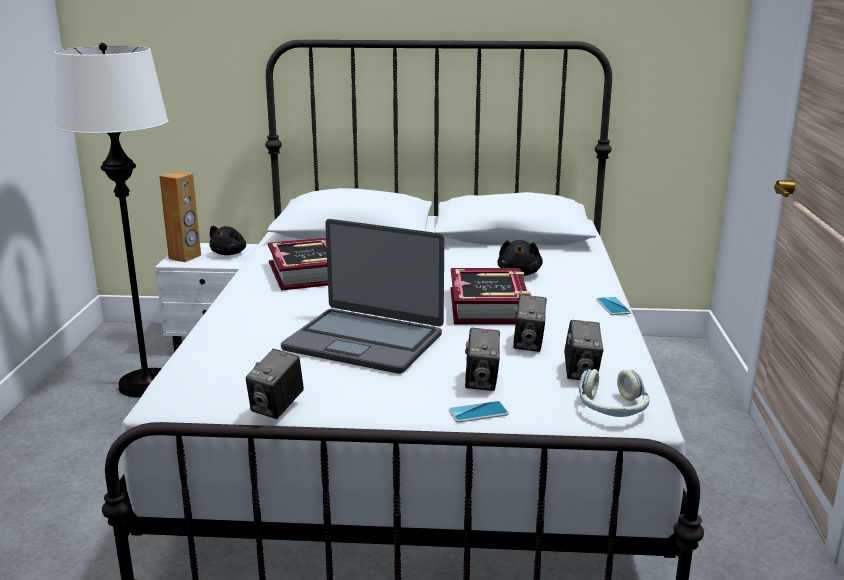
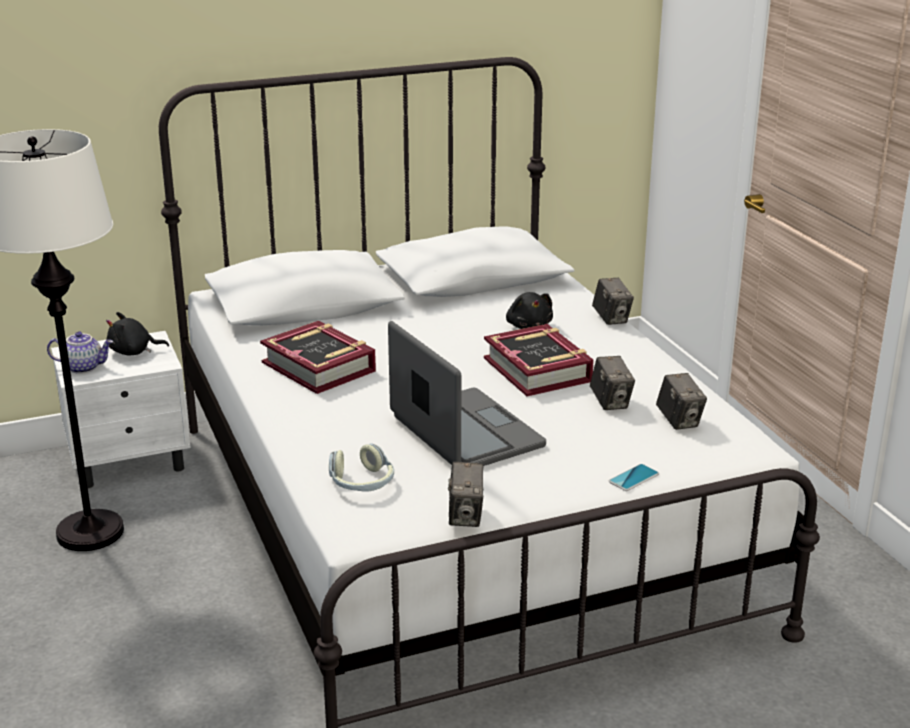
camera: 25 degrees left, 5 degrees up
(185, 257) = (83, 367): brown speaker -> teapot
(230, 253) = (133, 352): black plush toy -> black plush toy turned 90 degrees clockwise
(364, 341) = (465, 433): laptop -> laptop turned 120 degrees counterclockwise
(482, 382) = (608, 449): camera -> camera (611, 319)
(612, 409) = (731, 449): headphones -> headphones (362, 483)
(613, 306) = (645, 347): phone -> none

